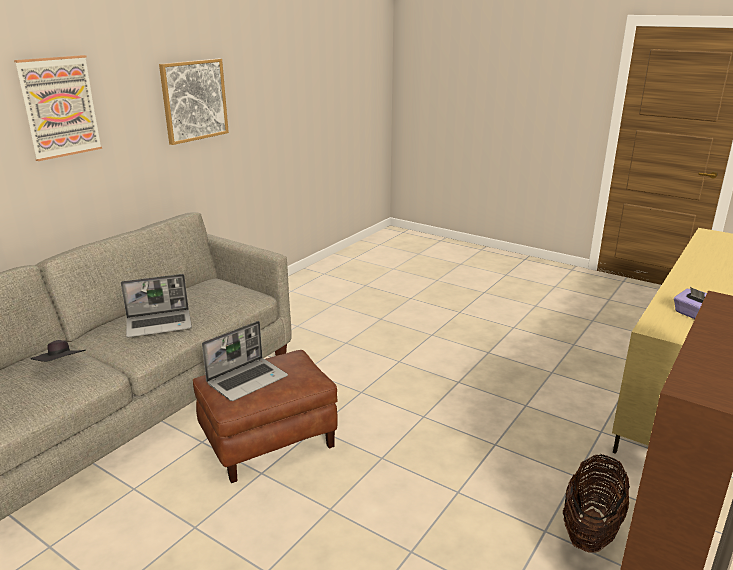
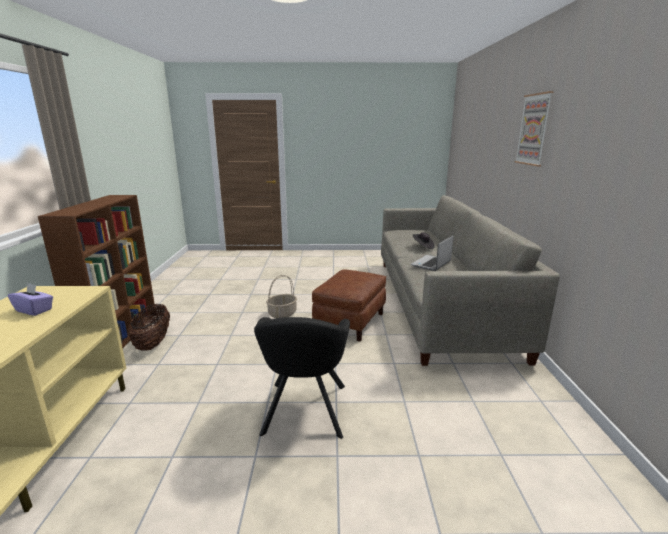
camera: 145 degrees right, 5 degrees down
(194, 100) = (614, 144): picture -> none
(248, 380) = (355, 276): laptop -> none
(344, 509) = (282, 313): none -> basket
(432, 363) = (304, 412): none -> black armchair

